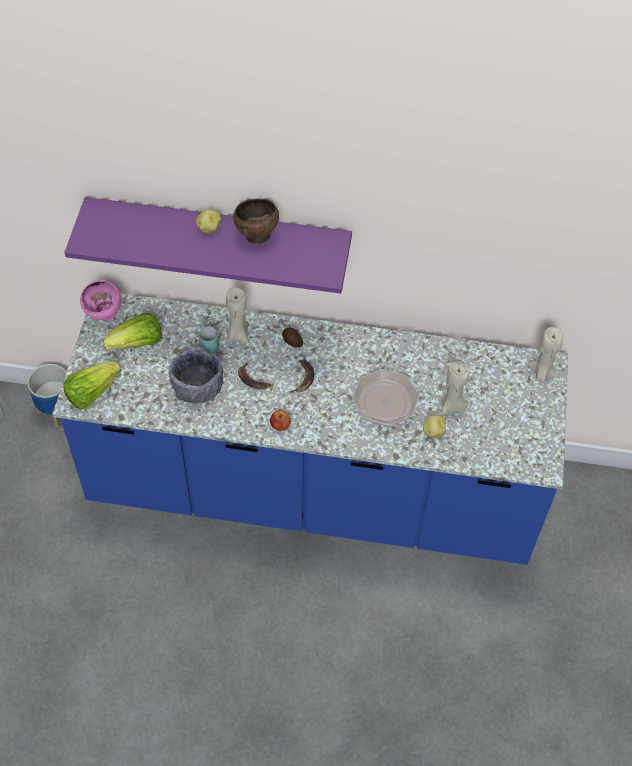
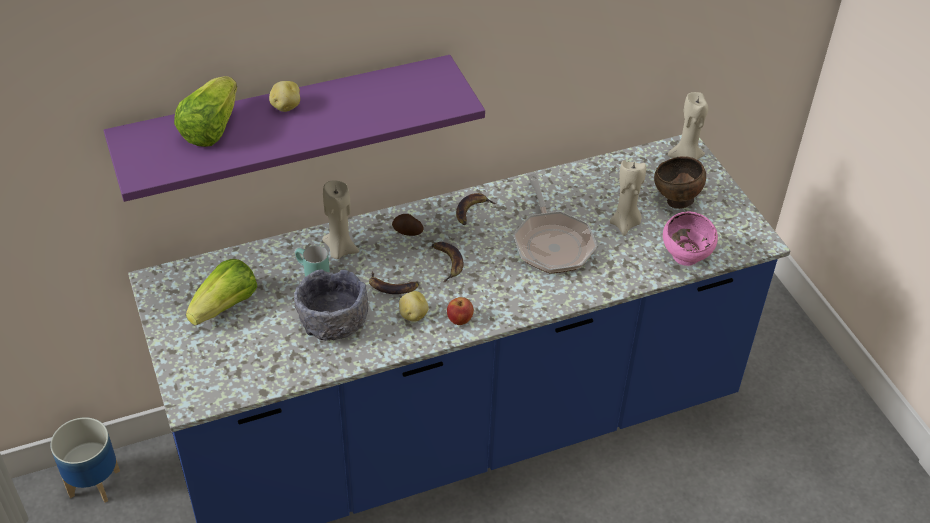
camera: 30 degrees left, 10 degrees down
(92, 393) = (206, 382): lettuce -> lettuce (210, 128)
(104, 315) = (162, 293): pink bowl -> pink bowl (686, 259)
(256, 236) = (348, 95): brown bowl -> brown bowl (675, 201)
(348, 345) = (472, 211): none -> banana
(433, 431) = (625, 255): potato -> potato (413, 315)

